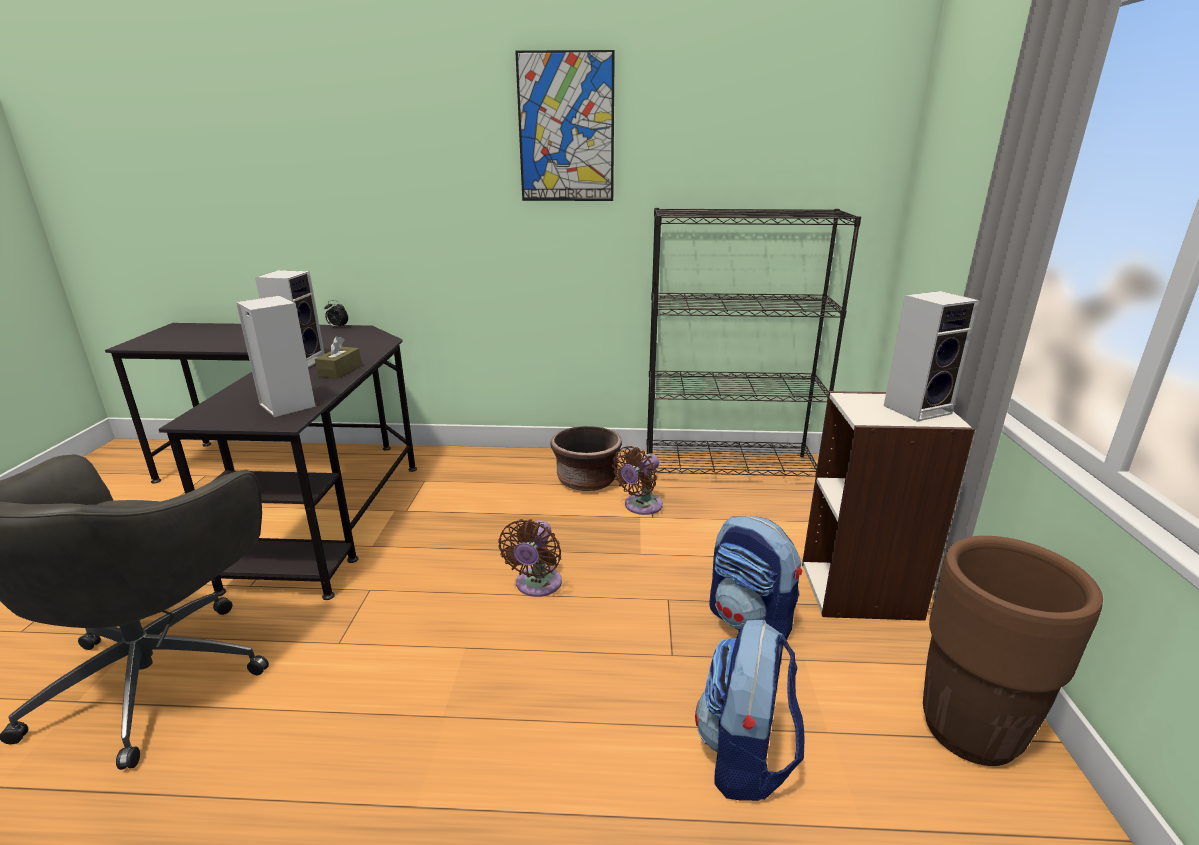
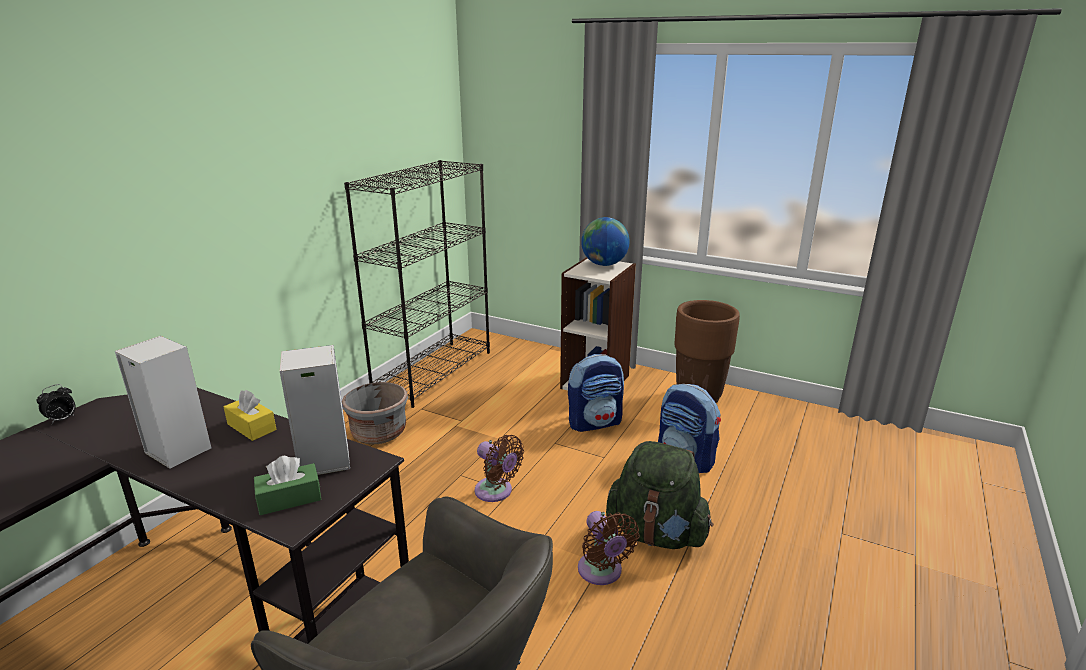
camera: 65 degrees left, 0 degrees up
(227, 410) = (289, 499): none -> green tissue box
(340, 370) = (251, 427): brown tissue box -> yellow tissue box
(526, 762) = (656, 534): none -> green backpack
(566, 128) = (266, 122): picture -> none
(586, 480) = (379, 433): brown planter -> grey planter
(640, 506) = (443, 421): brown fan -> brown fan (602, 572)
(918, 409) = (604, 264): speaker -> globe

